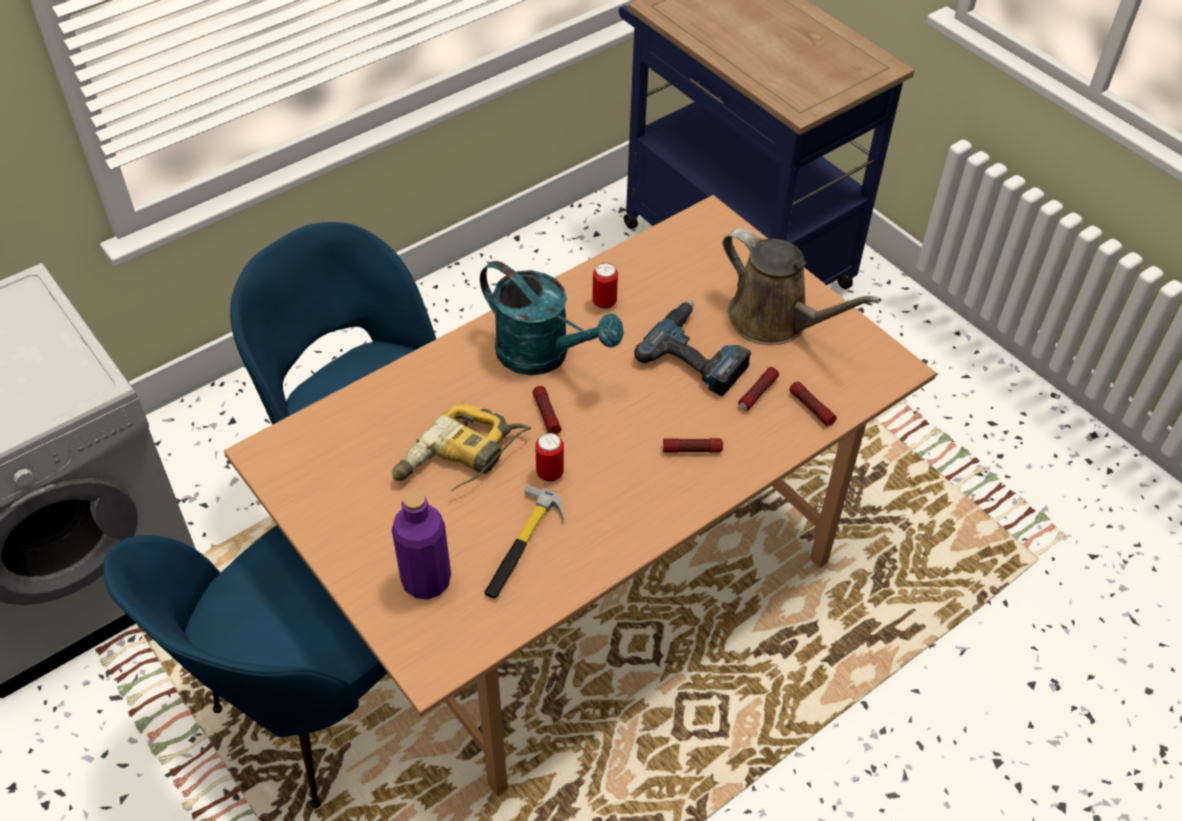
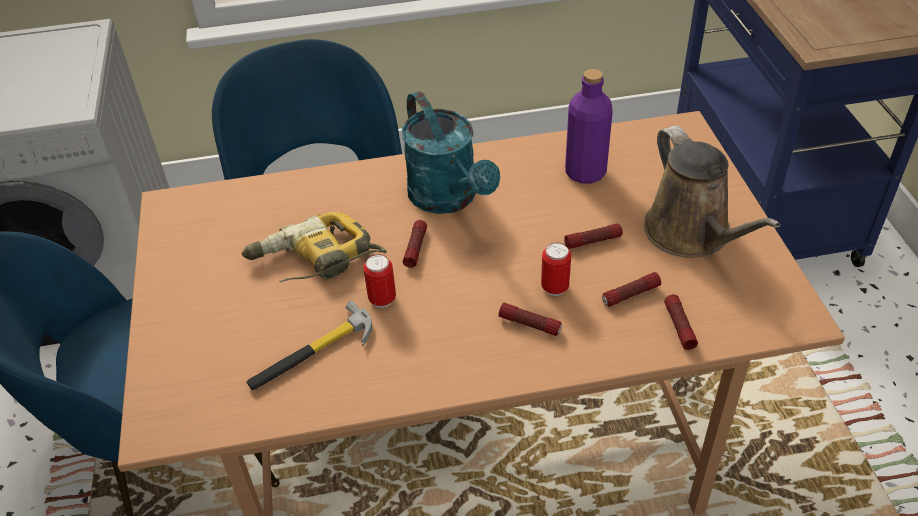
camera: 30 degrees right, 5 degrees down
(426, 581) = (210, 352): purple bottle -> purple bottle (585, 172)
(604, 303) = (533, 172): can -> can (555, 288)
(697, 354) = (593, 241): power drill -> flashlight

